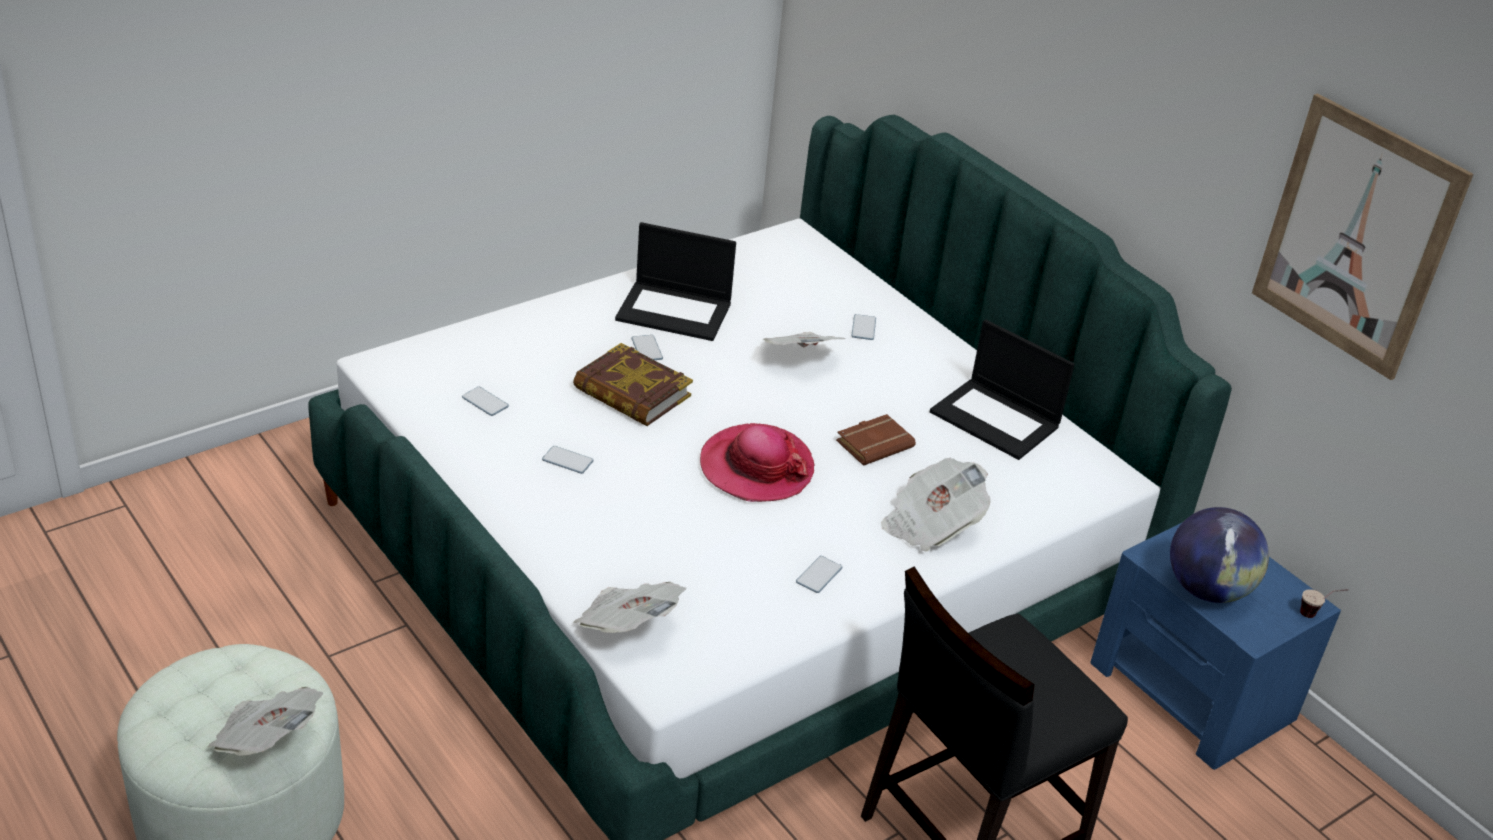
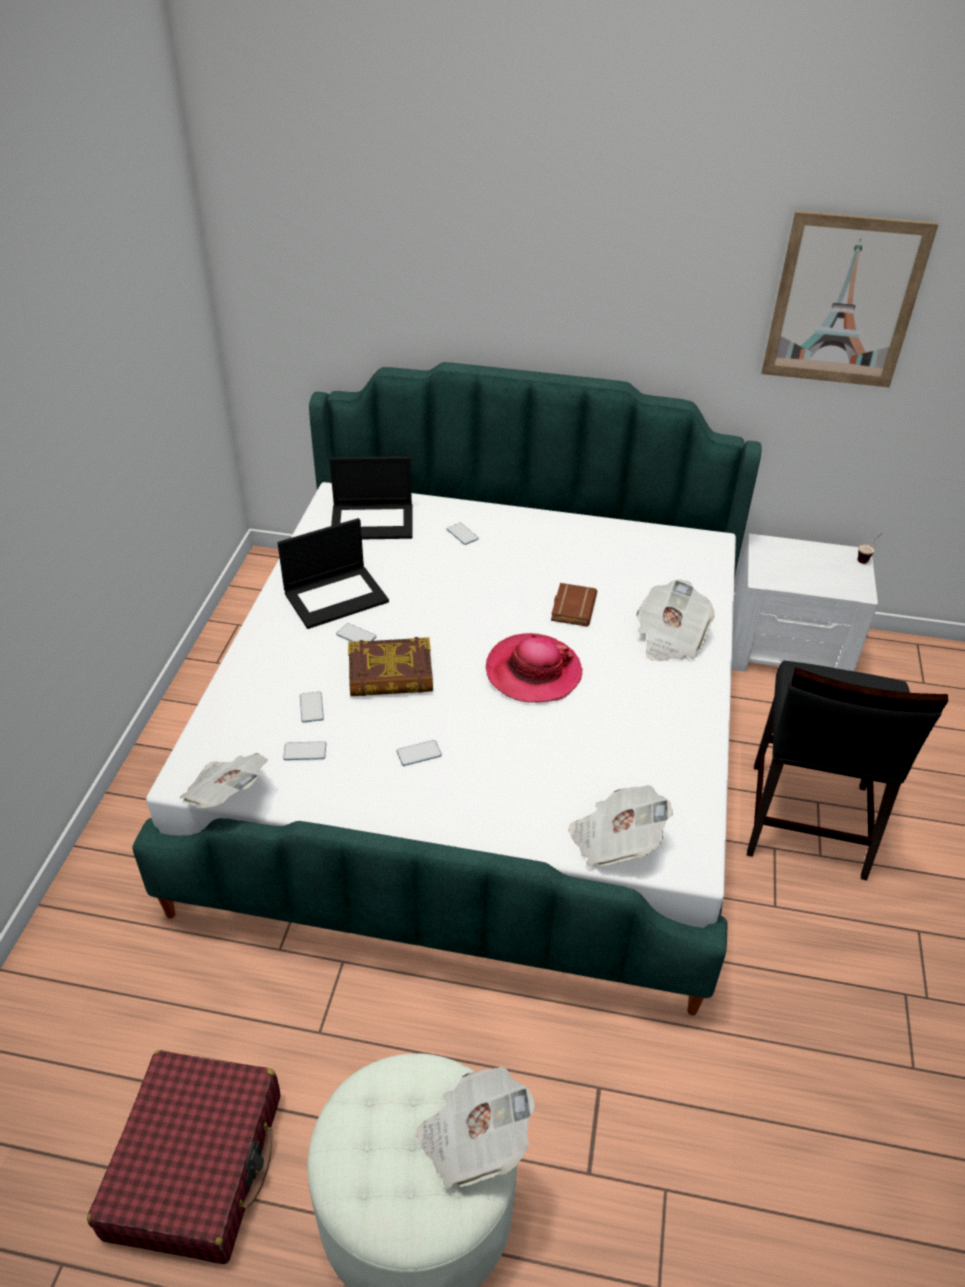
camera: 40 degrees left, 5 degrees up
(148, 668) = (196, 1164): none -> red suitcase
(801, 358) = (455, 578): newspaper -> newspaper (226, 794)
(819, 575) = (663, 717): phone -> phone (311, 707)
(996, 419) = (609, 546): laptop -> laptop (373, 521)
(1192, 691) = (789, 649): blue nightstand -> white nightstand
(1207, 589) = (810, 580): globe -> none

